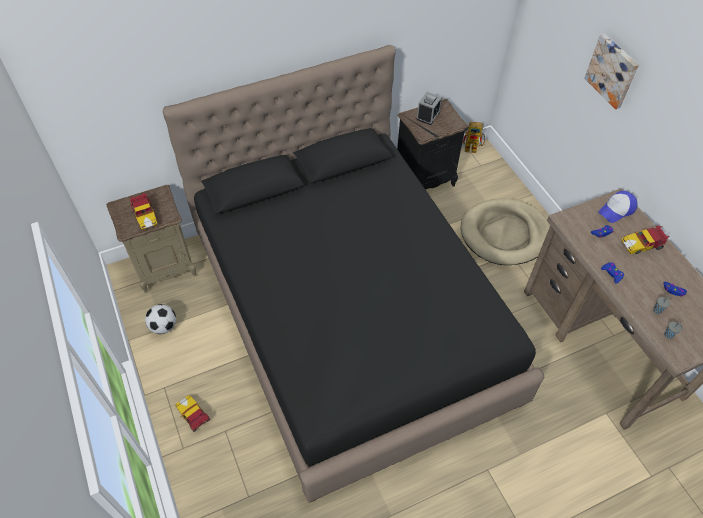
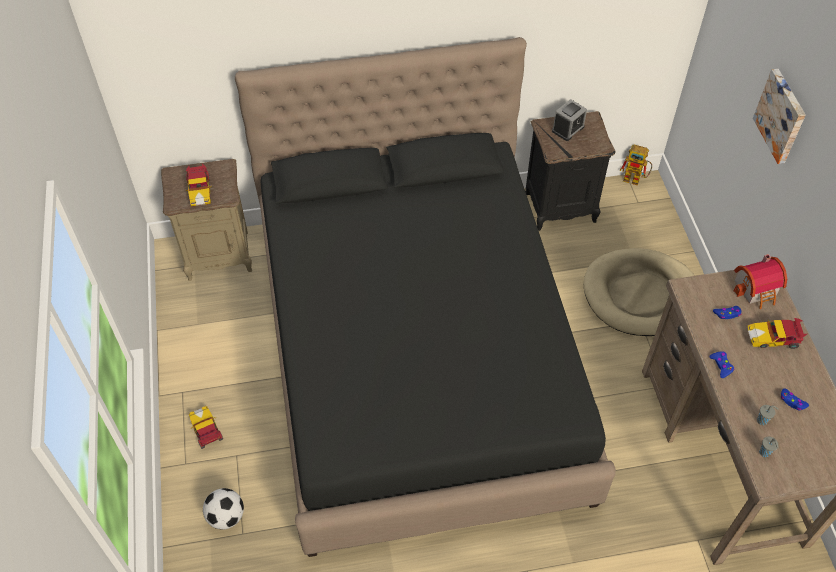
camera: 15 degrees right, 0 degrees up
(164, 326) = (200, 323): football -> football (226, 516)
(616, 210) = (757, 290): cap -> toy house

